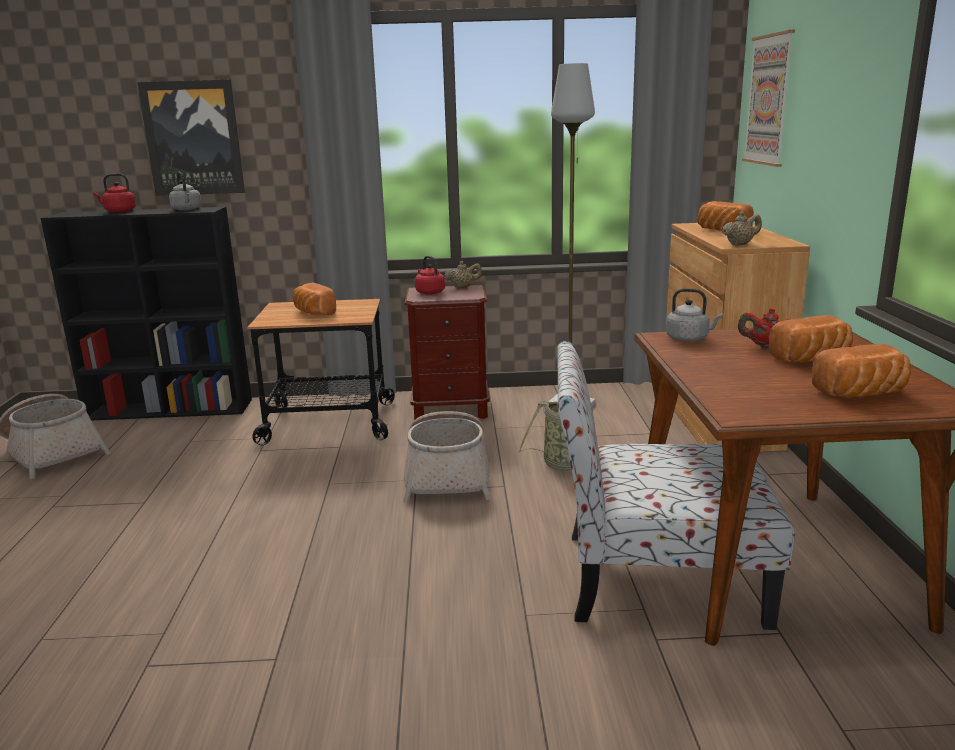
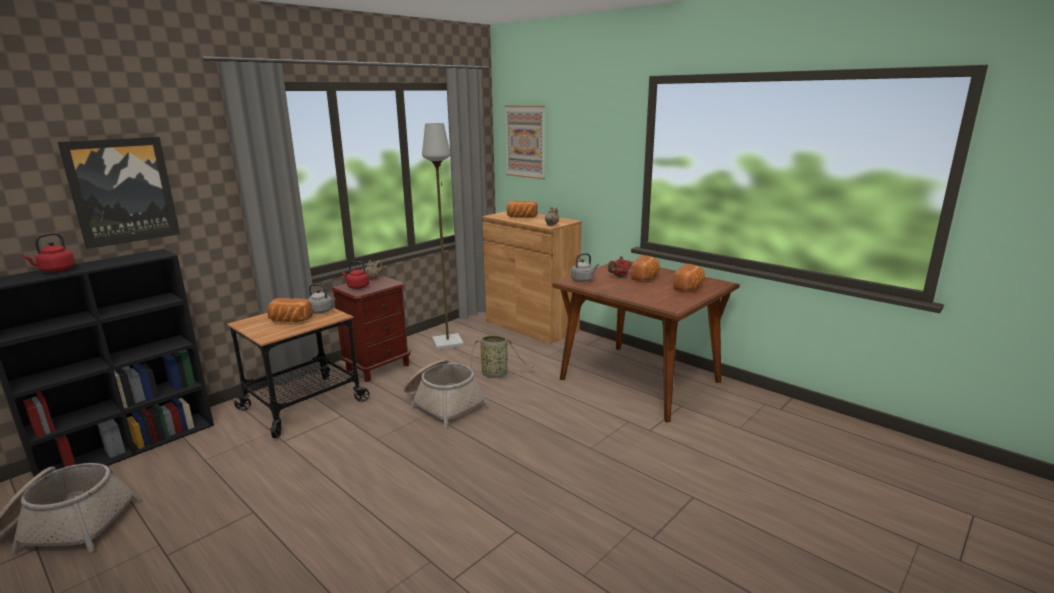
camera: 45 degrees left, 0 degrees up
(187, 209) = (135, 257): grey kettle -> grey kettle (322, 311)
(656, 578) = (614, 407): chair -> none

